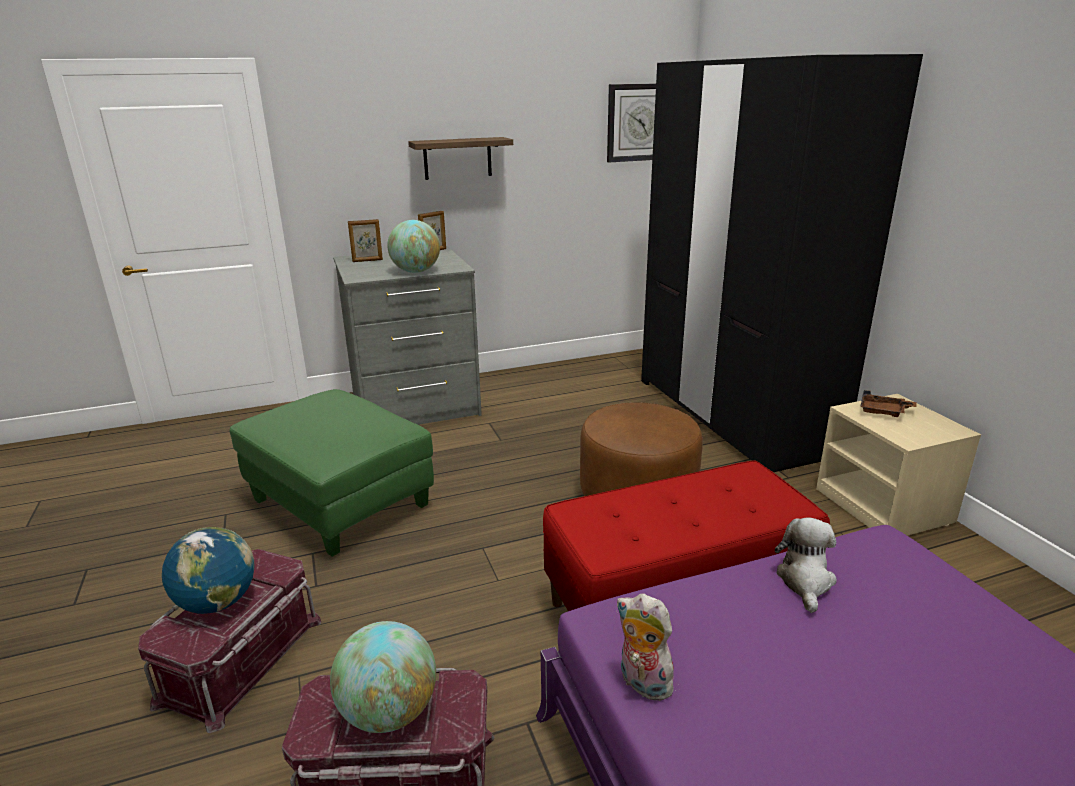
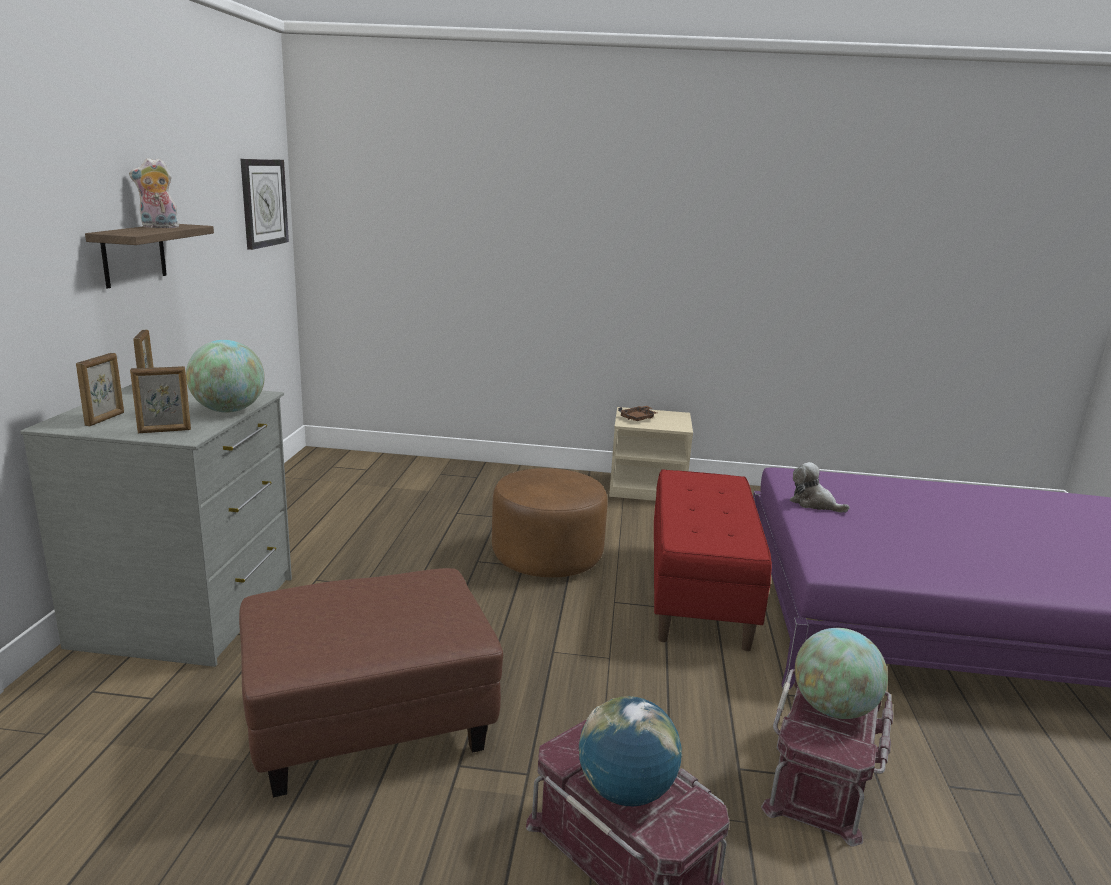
camera: 65 degrees left, 5 degrees down
(341, 504) = (371, 722): green ottoman -> brown ottoman
(361, 273) = (164, 431): none -> picture frame
(642, 683) = (892, 574): plush toy -> plush toy (159, 227)
(731, 415) = (471, 478): black wardrobe -> none

